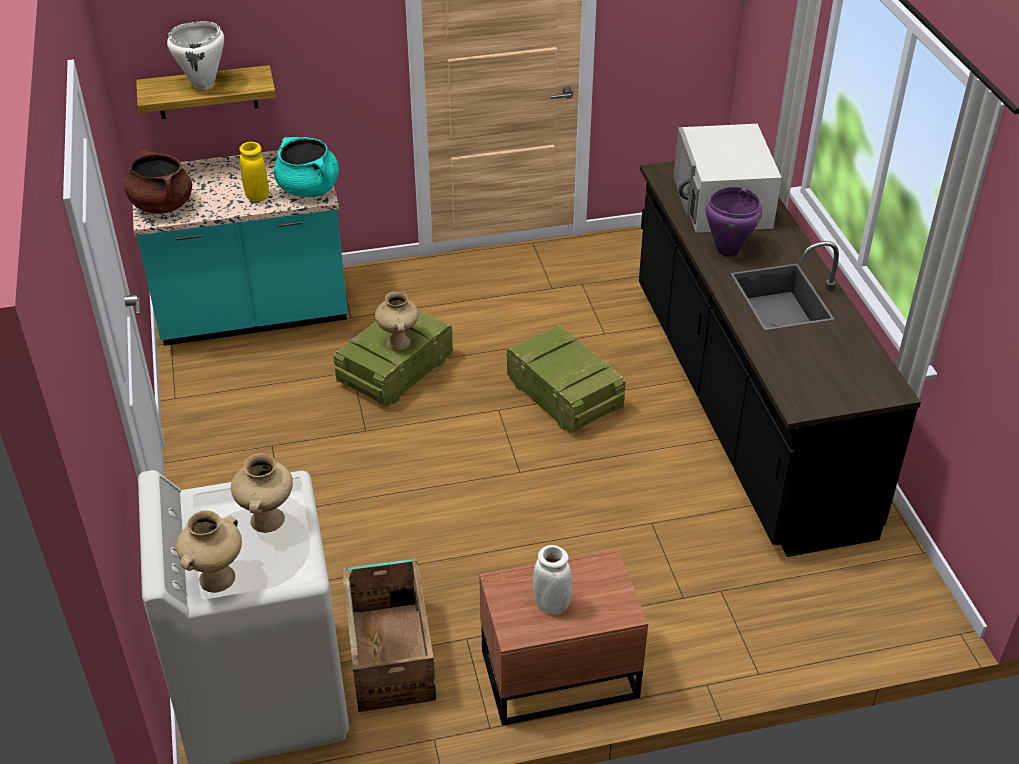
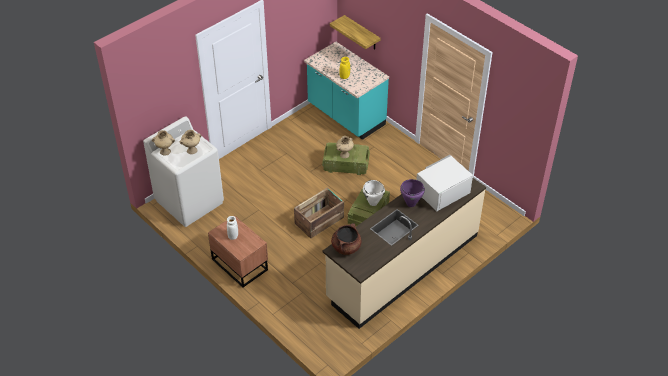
camera: 60 degrees right, 5 degrees up
(162, 205) = (321, 58): brown cooking pot -> brown cooking pot (346, 247)
(204, 84) = (354, 30): white cooking pot -> white cooking pot (373, 203)
(309, 189) = (359, 86): turquoise cooking pot -> none
(391, 653) = (222, 222): crate -> crate (320, 220)
(743, 406) = (402, 266): black counter -> beige counter

